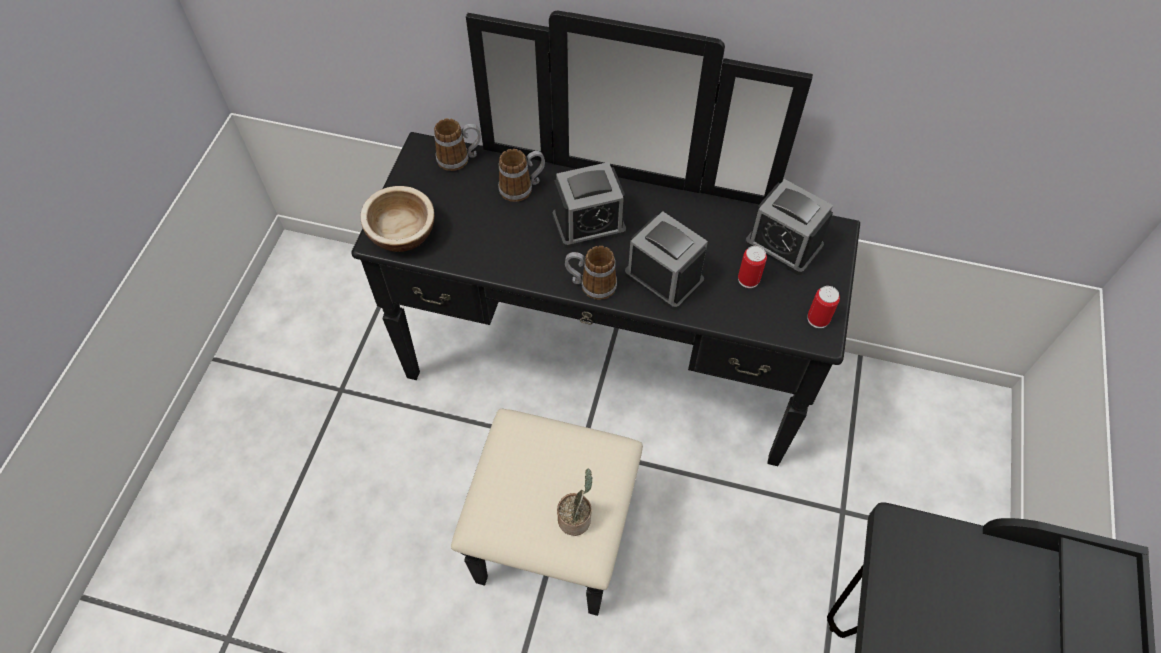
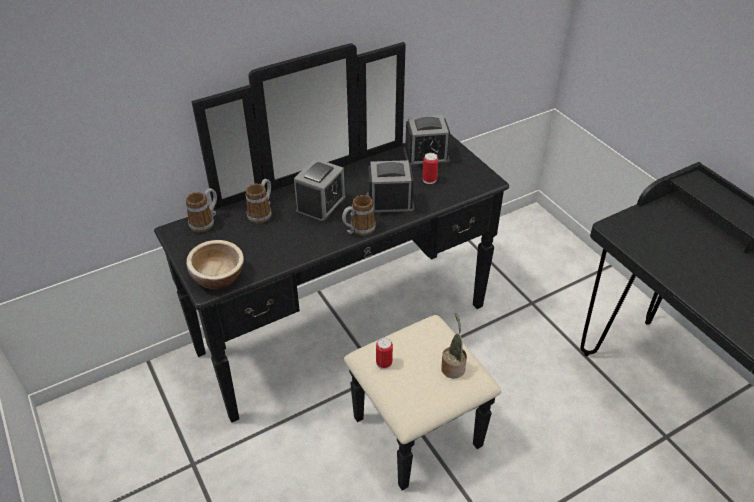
camera: 45 degrees left, 15 degrees down
(818, 319) = (479, 175): can -> can (384, 363)

